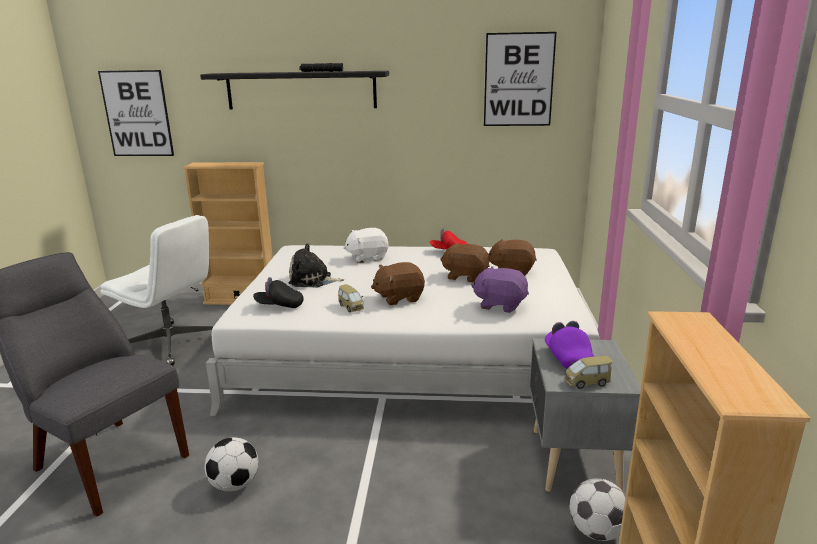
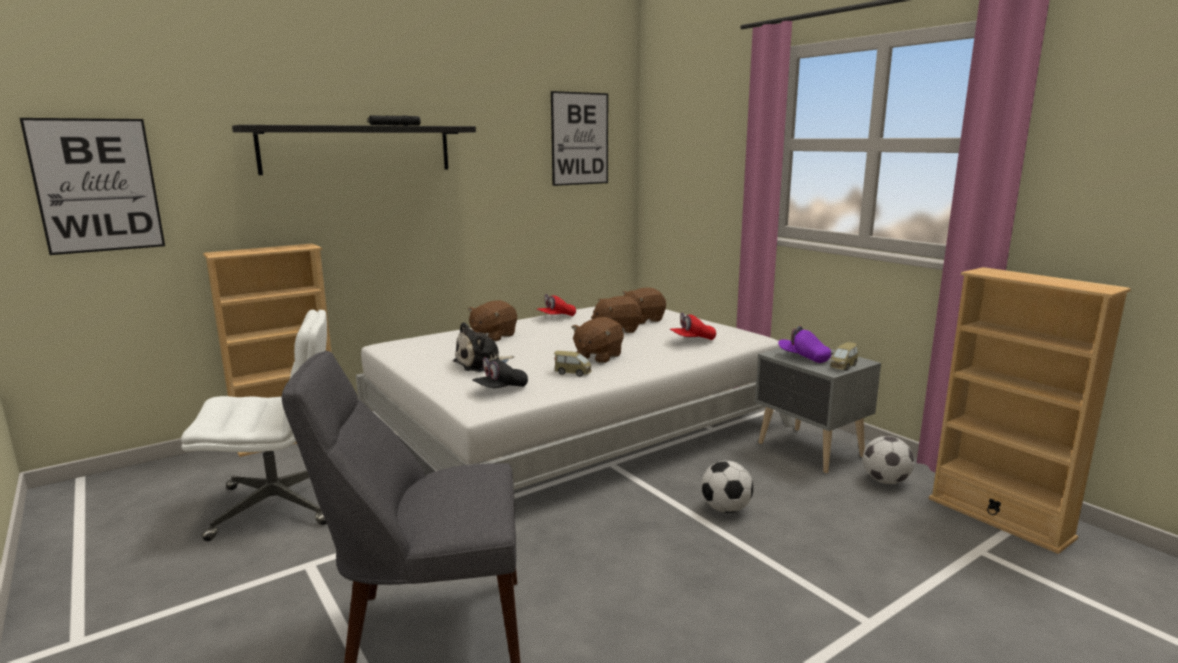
camera: 40 degrees left, 5 degrees down
(235, 485) = (608, 577): football -> football (726, 509)
(367, 258) = (493, 336): white plush toy -> brown plush toy
(500, 305) = (692, 340): purple plush toy -> red cap

